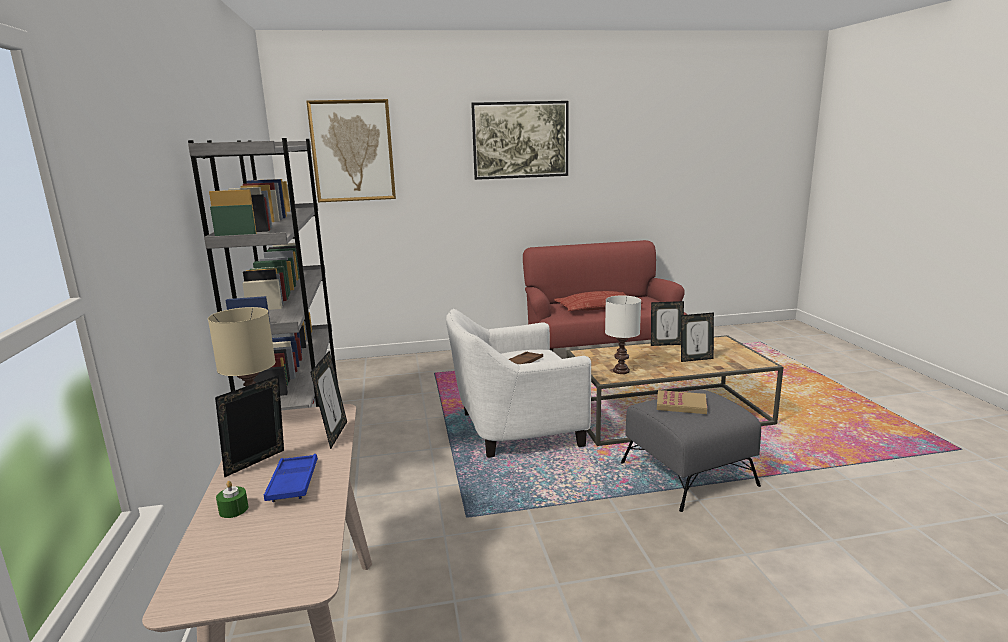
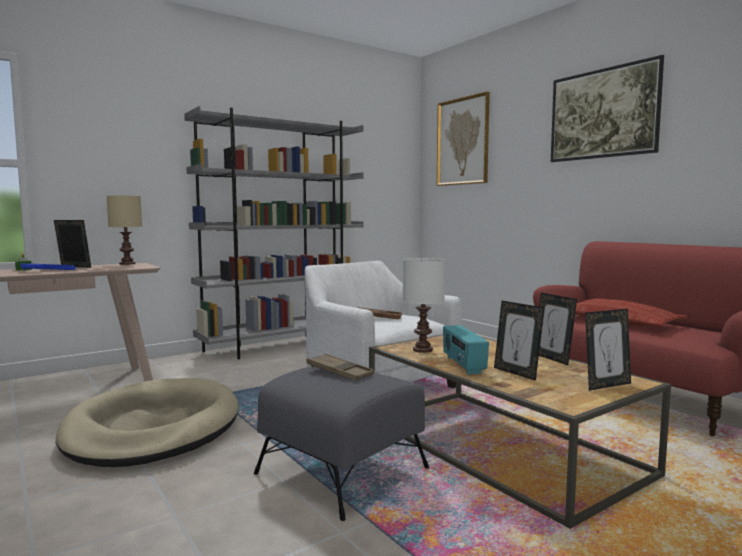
camera: 65 degrees right, 10 degrees down
(334, 435) = (110, 269): picture frame -> picture frame (606, 385)
(548, 563) = (153, 428): none -> beige dog bed
(671, 368) = (463, 365): none -> radio
(681, 404) = (339, 372): book -> brown tray

